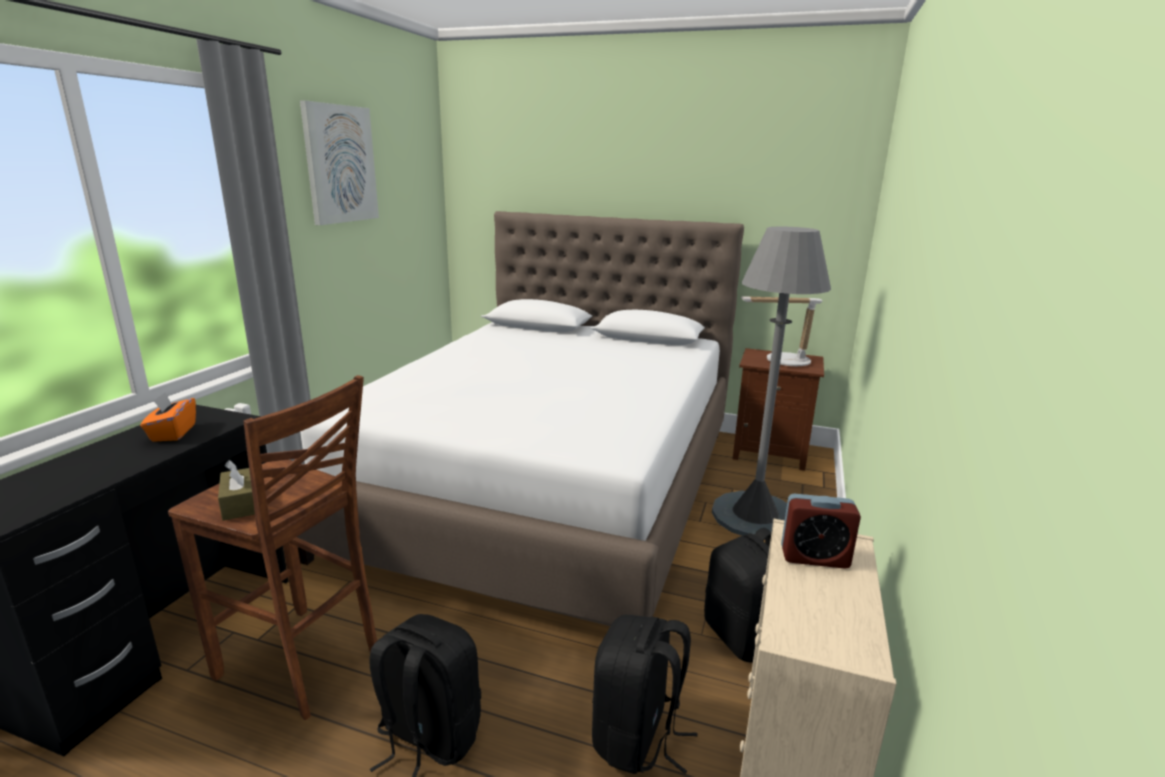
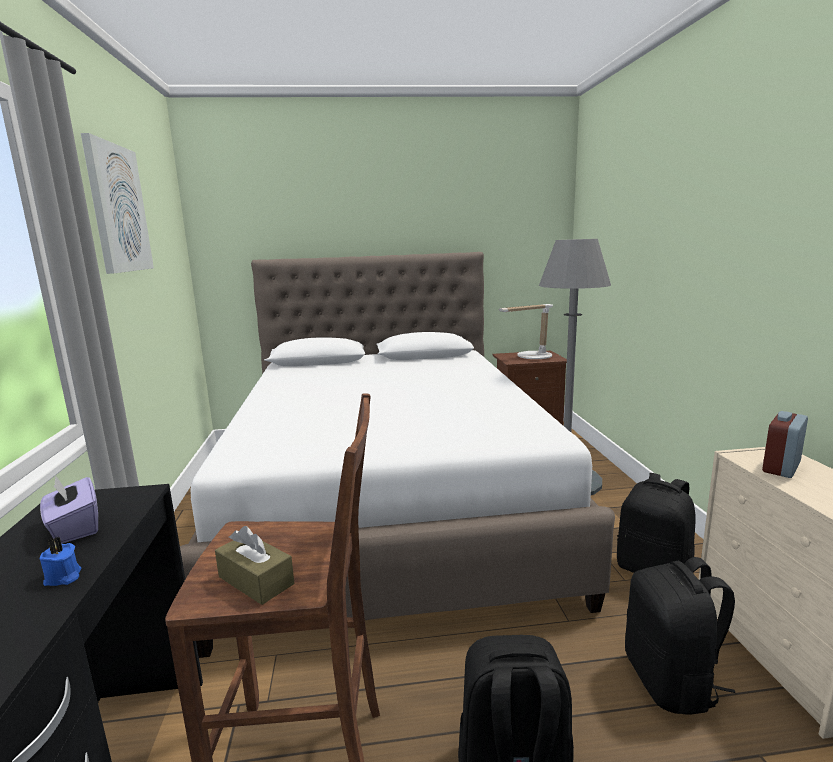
camera: 25 degrees left, 5 degrees down
(129, 463) = (63, 577): none -> blue candle
(173, 433) = (74, 528): orange tissue box -> purple tissue box
(814, 557) = (781, 467): alarm clock -> alarm clock turned 150 degrees clockwise

